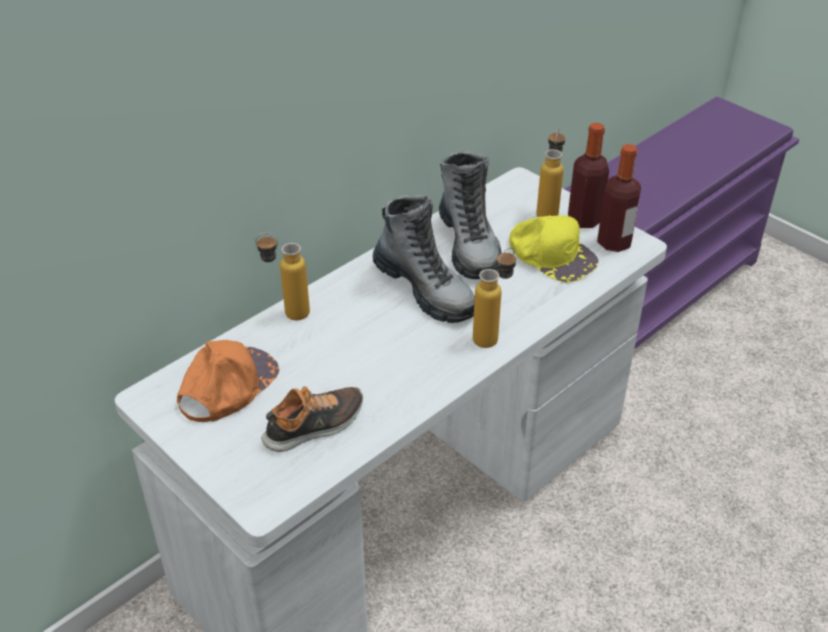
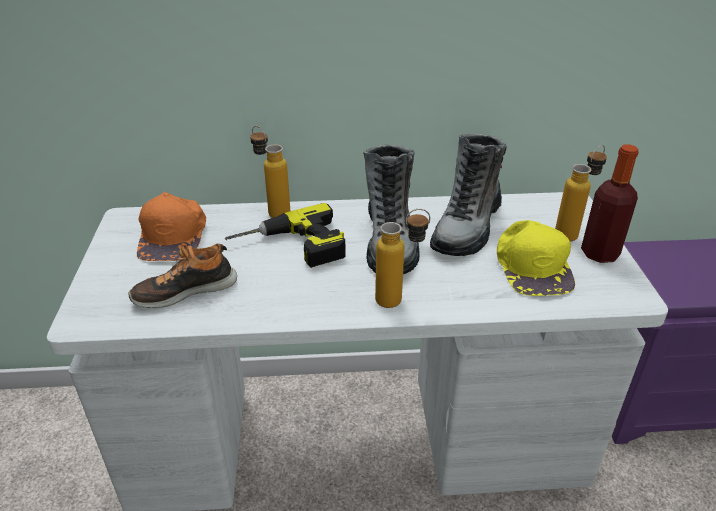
camera: 40 degrees right, 5 degrees down
(227, 385) = (174, 235): orange cap -> orange cap turned 105 degrees clockwise
(315, 426) = (185, 290): shoe -> shoe turned 150 degrees clockwise
(351, 339) = (290, 248): none -> power drill
(614, 243) = (609, 284): bottle -> none

